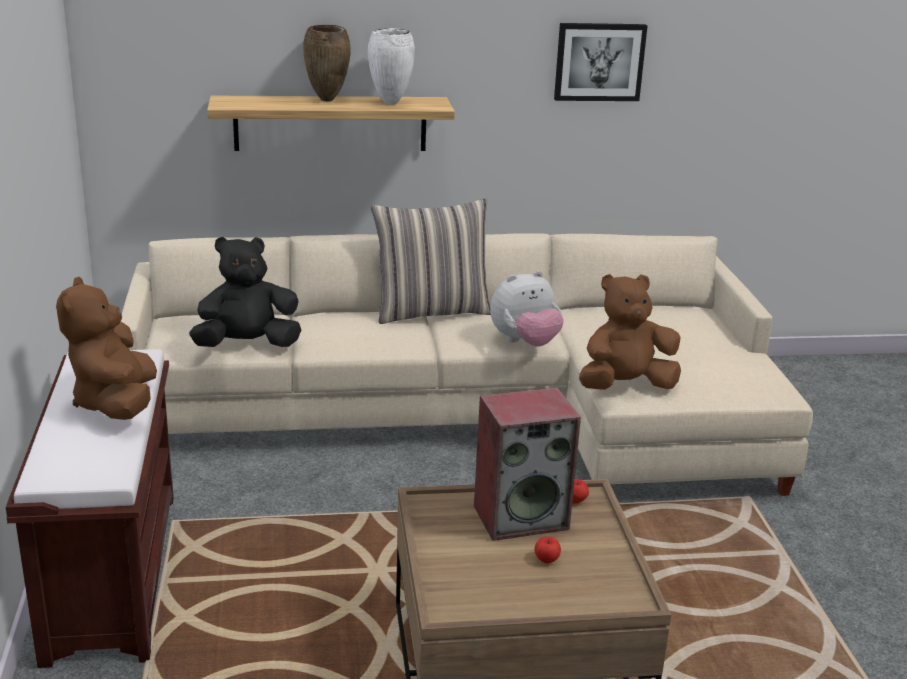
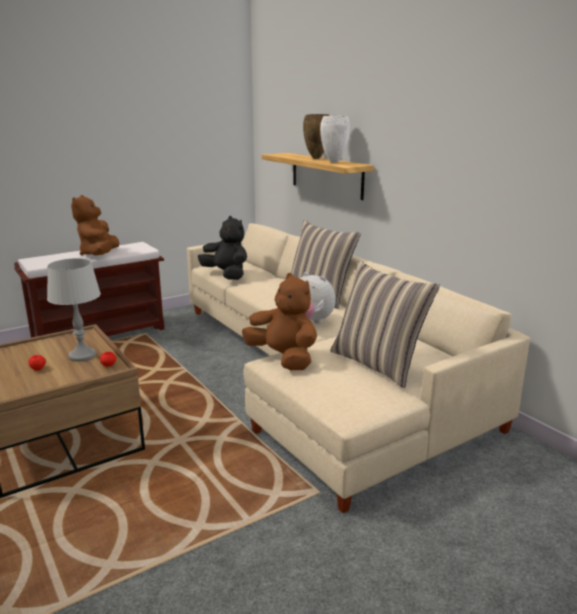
camera: 65 degrees right, 5 degrees down
(116, 404) = (99, 255): brown plush toy -> brown plush toy turned 60 degrees counterclockwise
(521, 516) = (82, 355): speaker -> grey table lamp
(599, 61) = (457, 147): picture -> none
(683, 342) = (378, 364): none -> pillow

